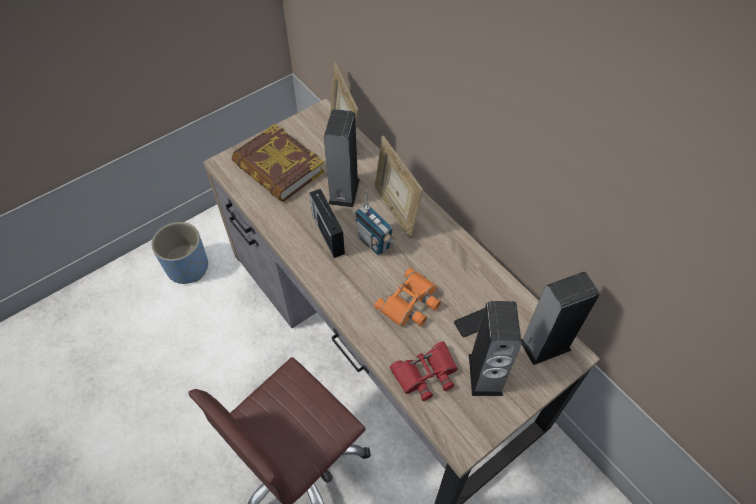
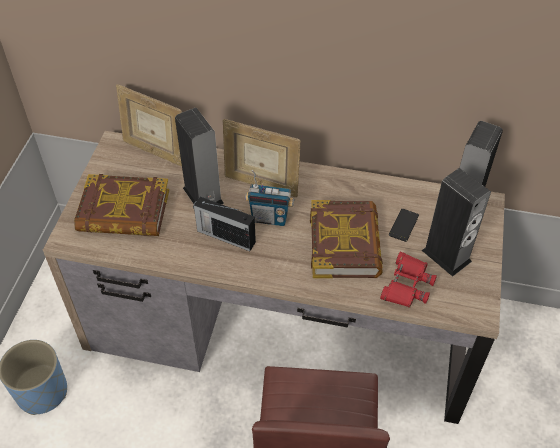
camera: 40 degrees left, 5 degrees down
(411, 303) = (345, 244): orange binoculars -> book

